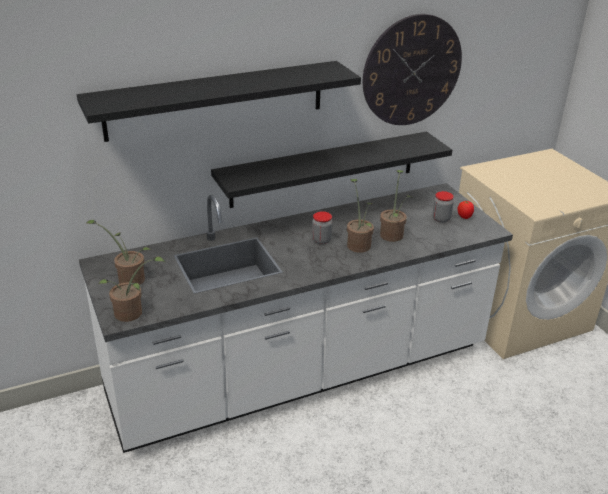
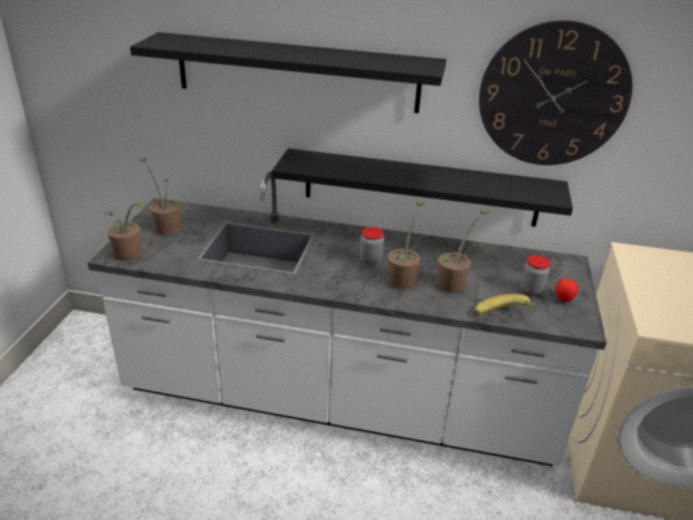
camera: 35 degrees right, 0 degrees up
(446, 243) = (504, 318): none -> banana

